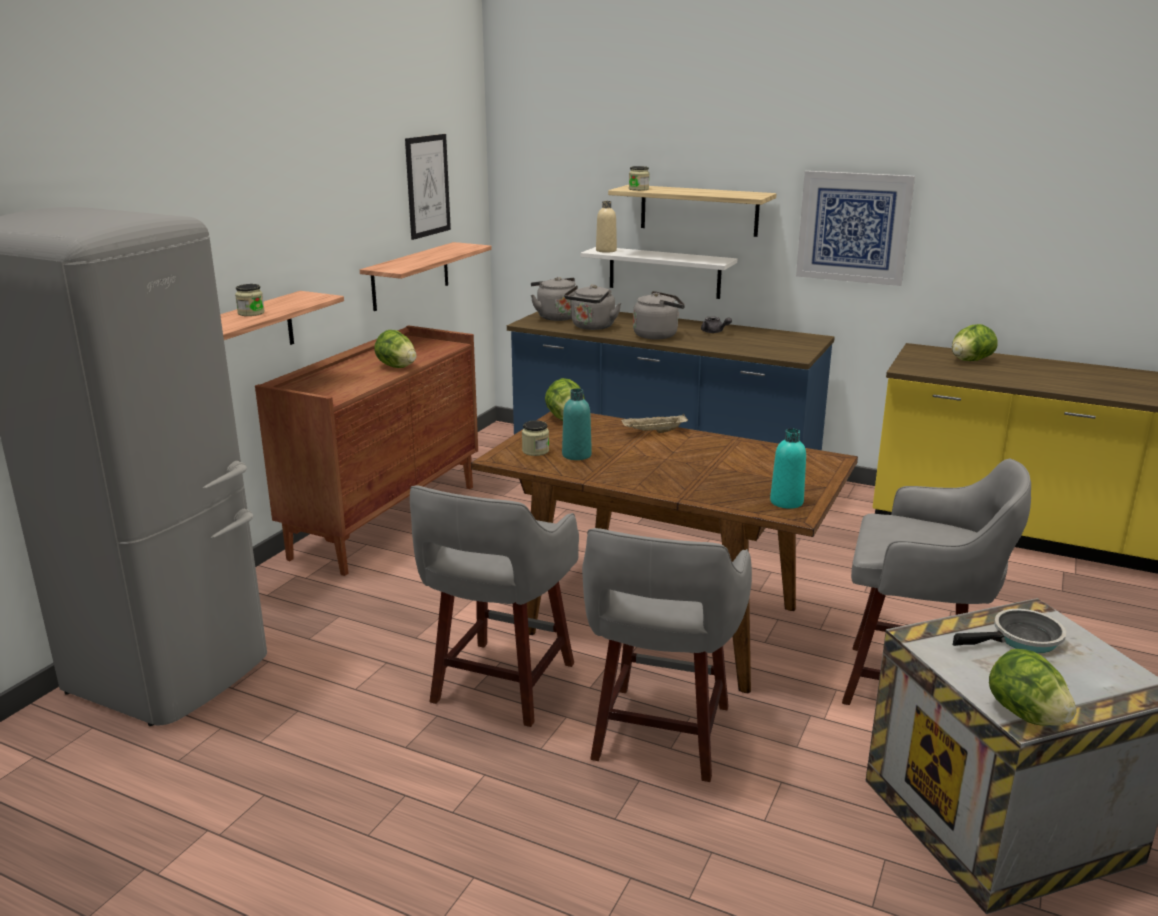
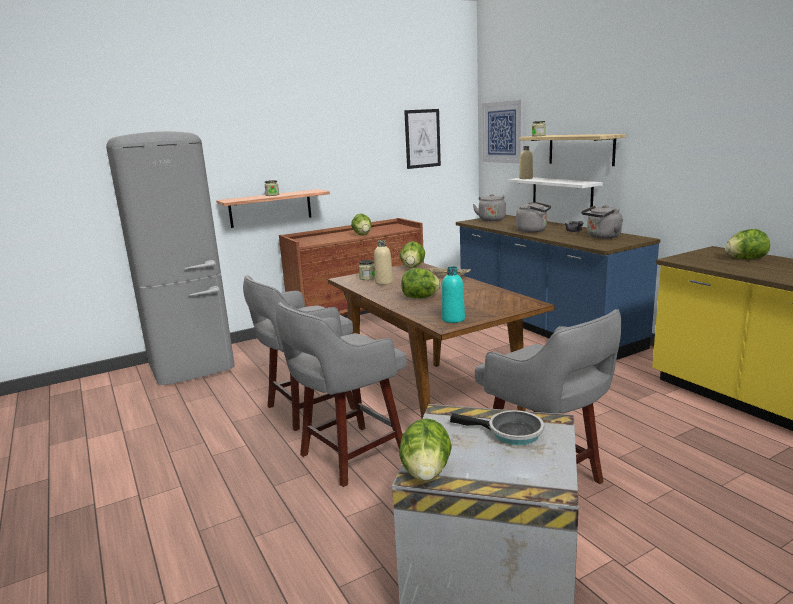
camera: 35 degrees right, 5 degrees down
(410, 276) = (405, 190): shelf -> none
(576, 455) = (384, 282): turquoise bottle -> beige bottle
(592, 327) = (501, 225): grey kettle -> grey kettle (602, 237)
(680, 474) = (420, 297): none -> lettuce
(853, 227) = (675, 156): picture -> picture (503, 132)

